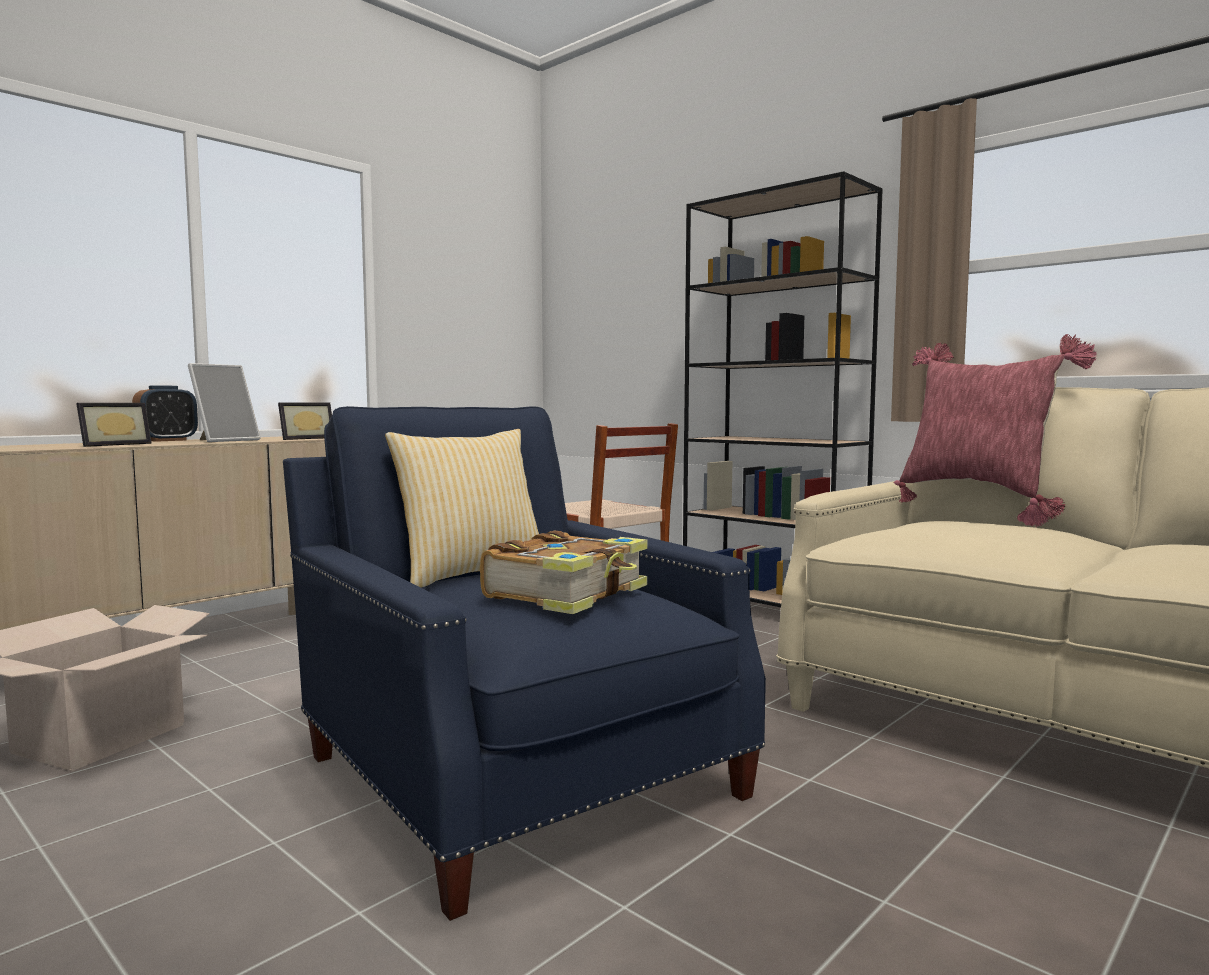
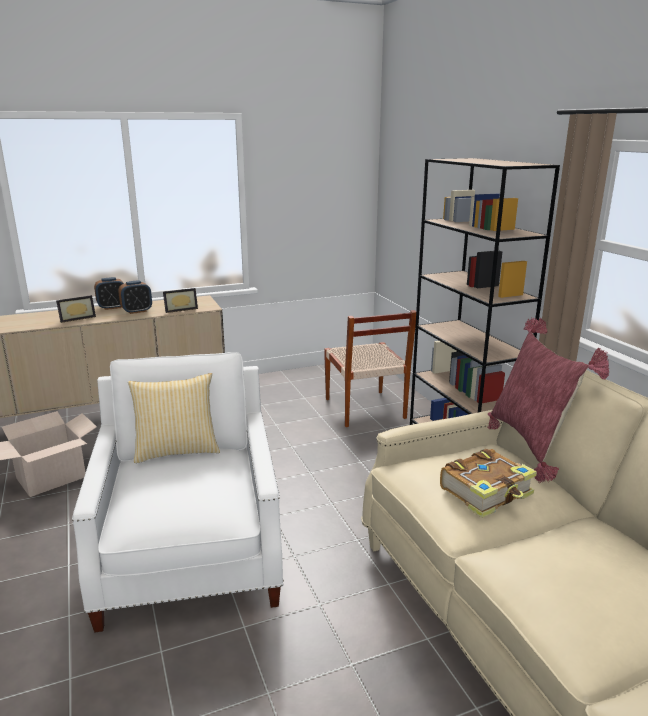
camera: 25 degrees right, 15 degrees up
(225, 440) = (137, 311): picture frame -> alarm clock
(515, 770) = (191, 551): blue armchair -> white armchair
(569, 594) = (181, 493): book -> book (487, 492)

